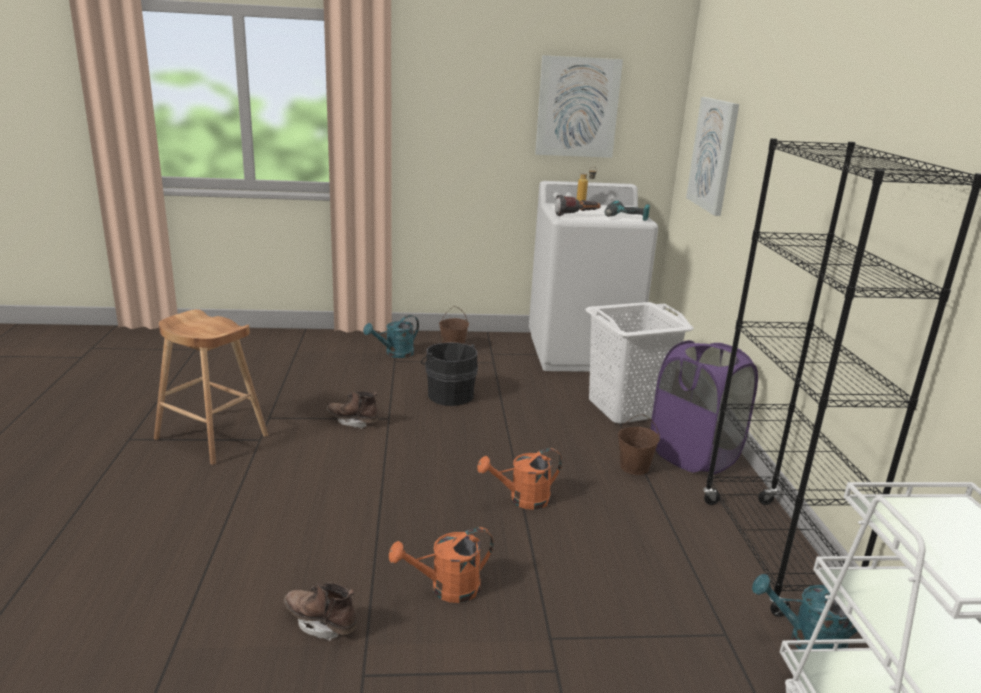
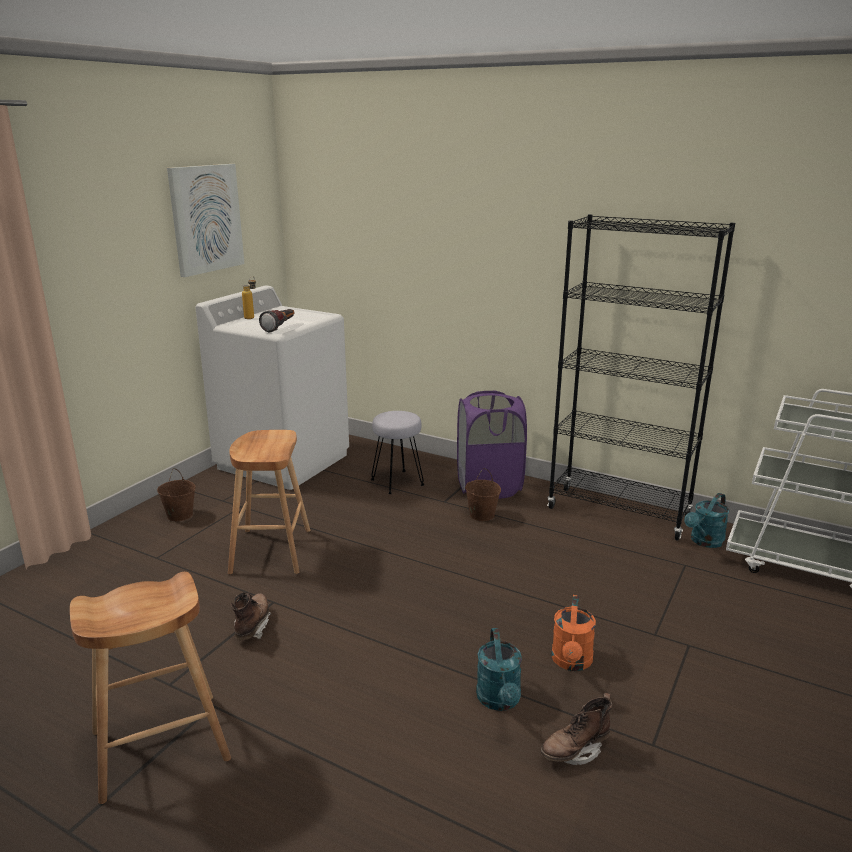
camera: 55 degrees left, 0 degrees up
(352, 421) = (252, 626): brown boot -> brown boot turned 135 degrees clockwise
(395, 354) = (140, 552): turquoise watering can -> turquoise watering can (500, 701)
(449, 394) = (271, 551): black bucket -> brown stool
(522, 500) = (481, 580): orange watering can -> none
(626, 218) = (314, 317): power drill -> none
(627, 408) = (398, 482): white laundry basket -> grey stool
(713, 155) = (362, 242): picture -> none

